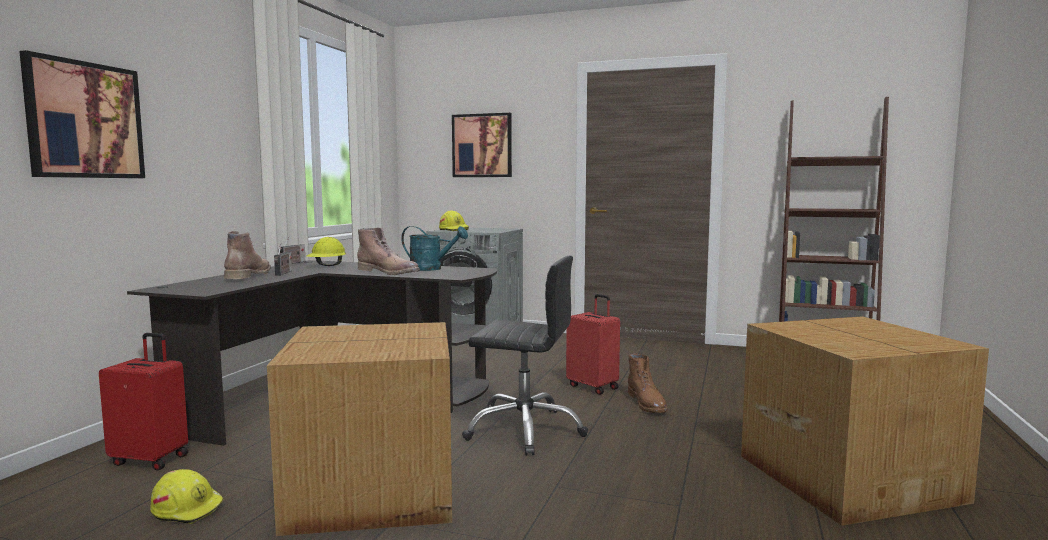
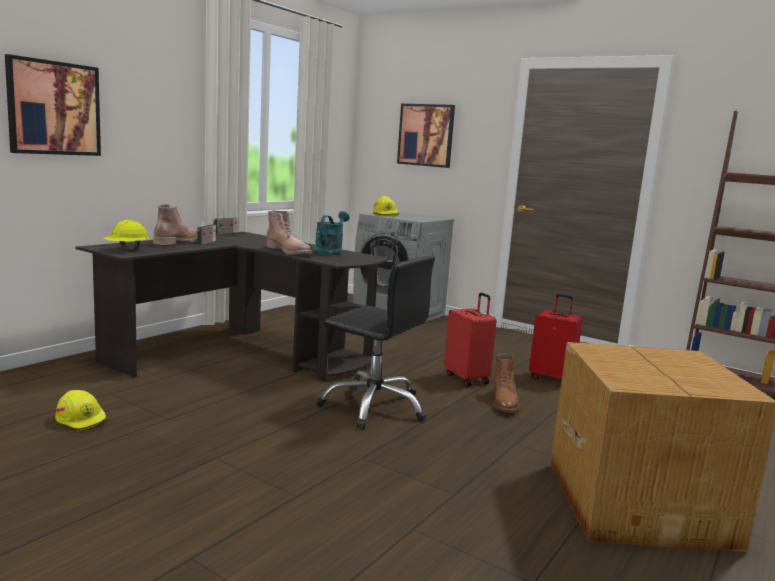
camera: 15 degrees right, 5 degrees up
(151, 459) = (79, 379): red suitcase -> red suitcase (552, 378)
(327, 266) = (249, 239): yellow hard hat -> yellow hard hat (127, 250)
(375, 490) = (219, 432): cardboard box -> none
(431, 269) = (330, 252): turquoise watering can -> turquoise watering can turned 105 degrees counterclockwise

